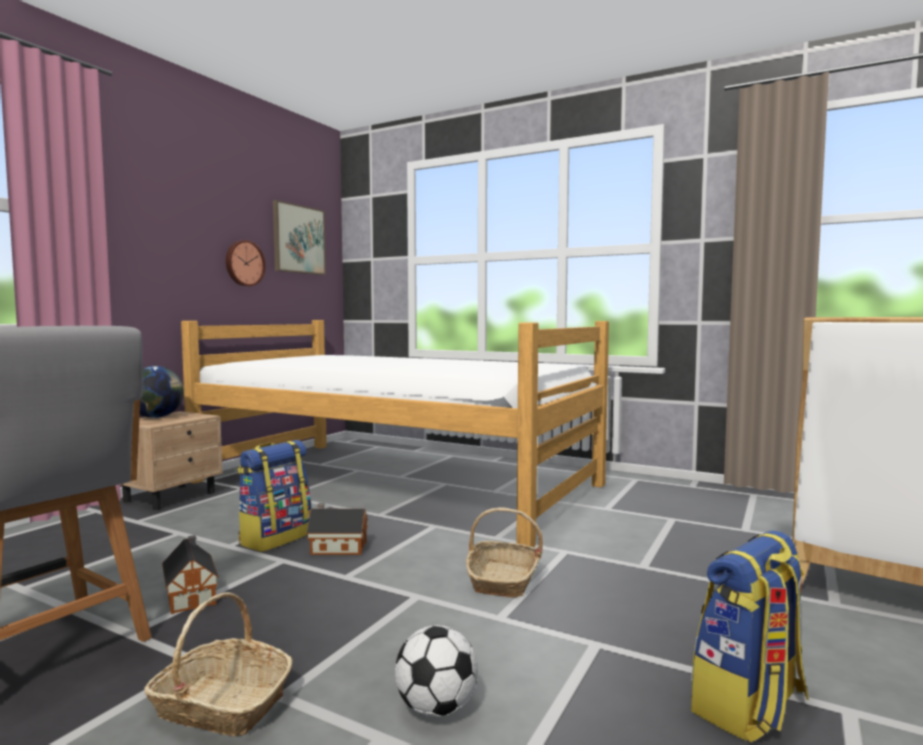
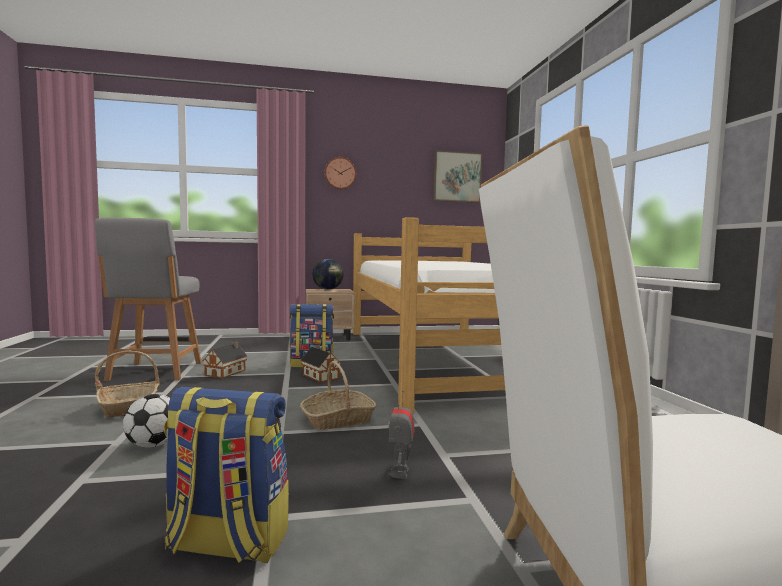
camera: 50 degrees right, 0 degrees up
(244, 263) = (407, 196): wall clock -> wall clock (340, 173)
(662, 592) = (400, 472): none -> toy robot

